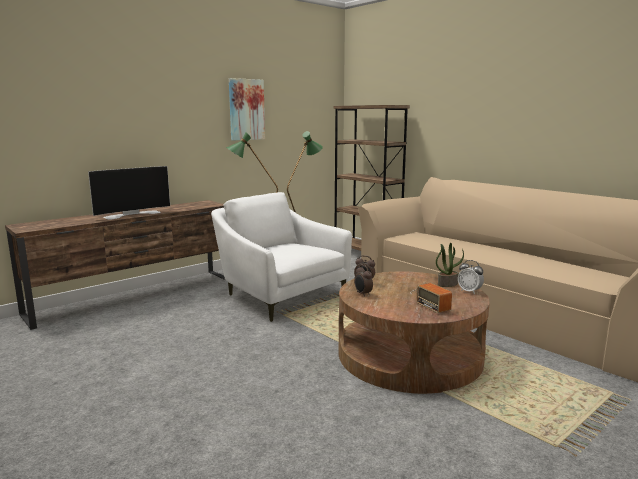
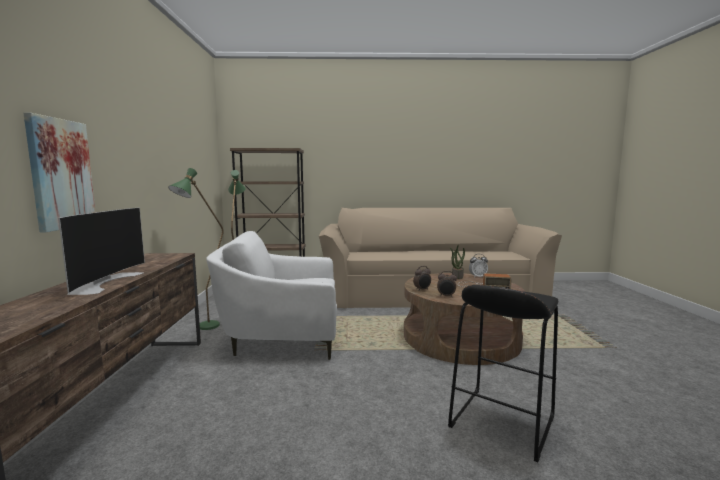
camera: 50 degrees left, 5 degrees down
(246, 109) = (166, 144): picture -> picture (60, 174)
(264, 412) = (501, 421): none -> black stool

